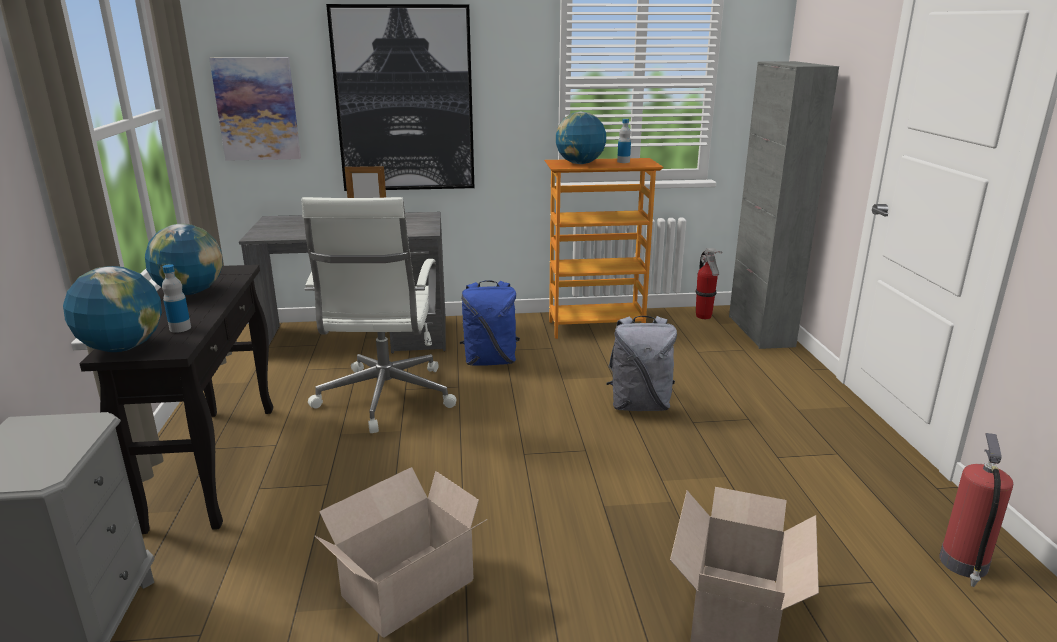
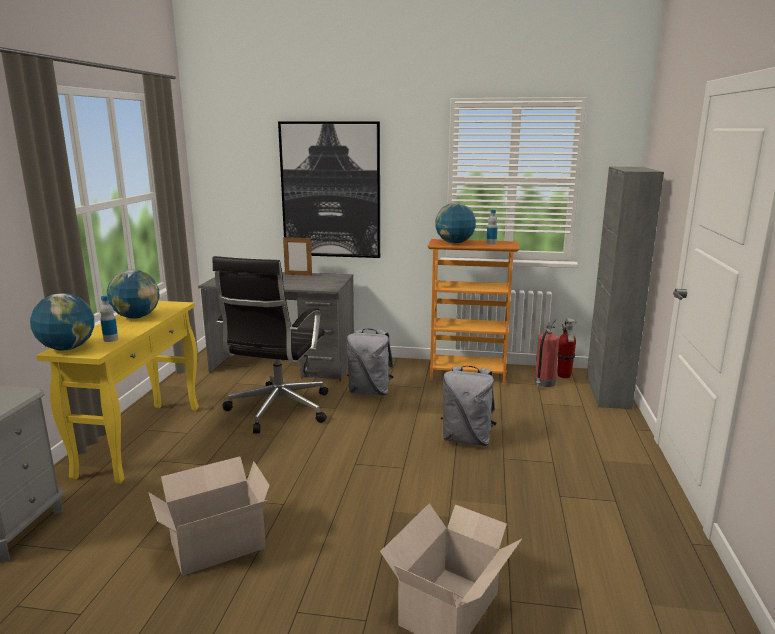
camera: 15 degrees right, 5 degrees down
(214, 463) = (141, 439): black console table -> yellow console table
(257, 109) = (229, 194): picture -> none
(384, 399) = (277, 410): white office chair -> black office chair
(490, 361) = (370, 392): blue backpack -> grey backpack
(963, 564) = (676, 611): fire extinguisher -> fire extinguisher (544, 383)

